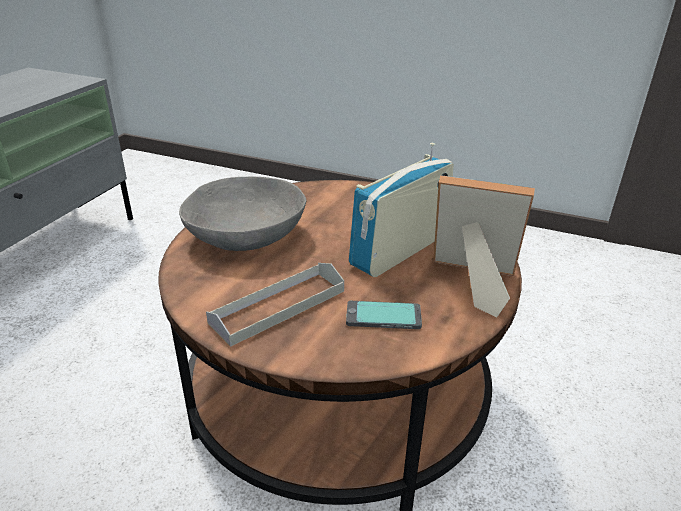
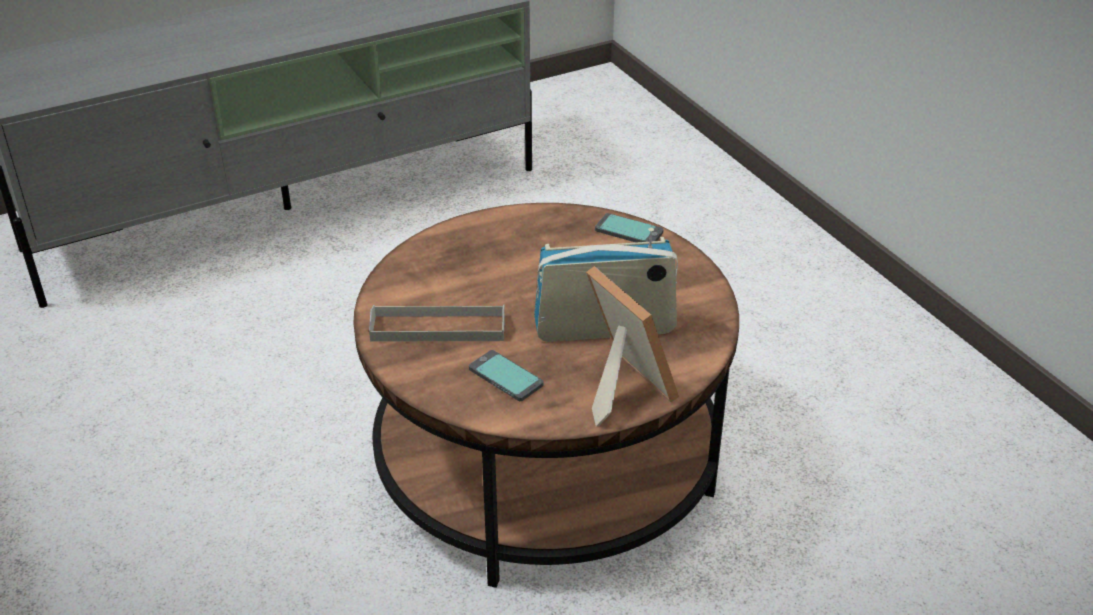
camera: 40 degrees right, 5 degrees up
(246, 235) = (490, 250): grey bowl -> none
(328, 189) = (629, 231): none -> phone

